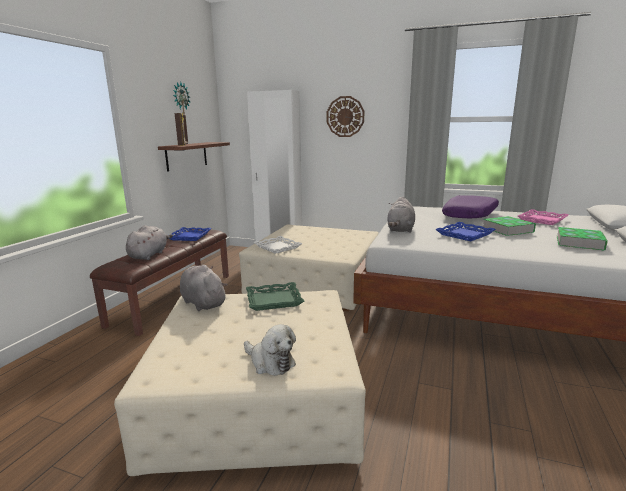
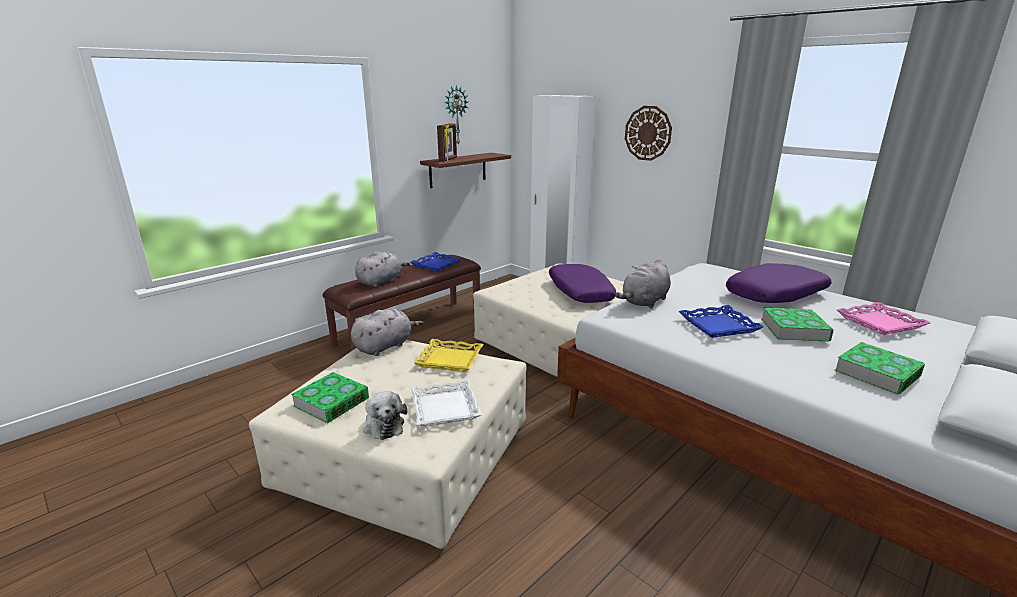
camera: 25 degrees right, 5 degrees up
(196, 358) = (331, 402): none -> book
(202, 302) = (385, 346): grey plush toy -> grey plush toy turned 60 degrees clockwise
(274, 300) = (449, 360): green tray -> yellow tray
(278, 247) = (517, 294): white tray -> white tray (445, 408)
(323, 239) = (579, 292): none -> purple pillow

